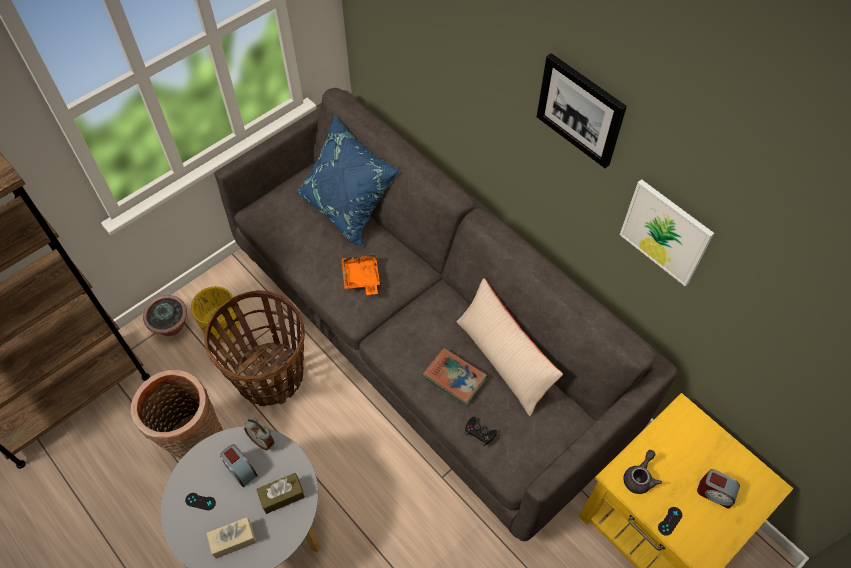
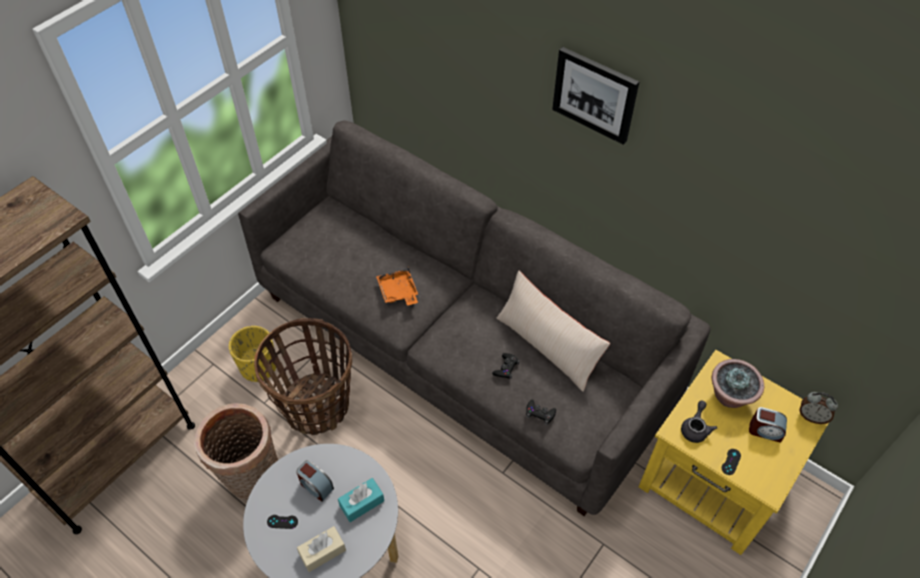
camera: 10 degrees left, 5 degrees down
(172, 326) = (208, 374): potted plant -> potted plant (730, 396)
(262, 440) = (332, 455): alarm clock -> alarm clock (812, 417)
(282, 496) = (362, 503): brown tissue box -> turquoise tissue box
(348, 207) = (371, 230): blue pillow -> none
(455, 377) = (506, 368): book -> black game controller
(665, 232) = (686, 194): picture -> none

